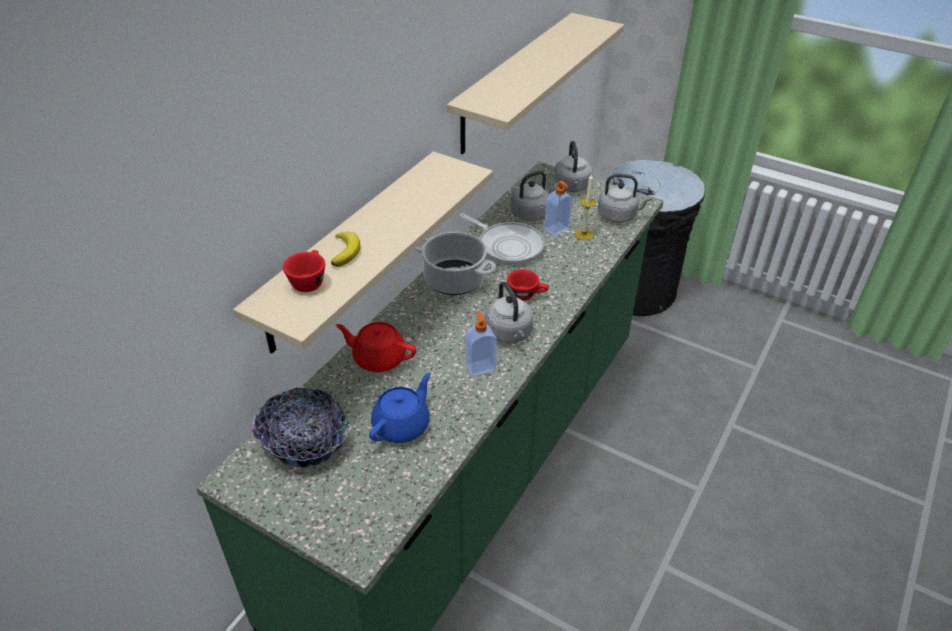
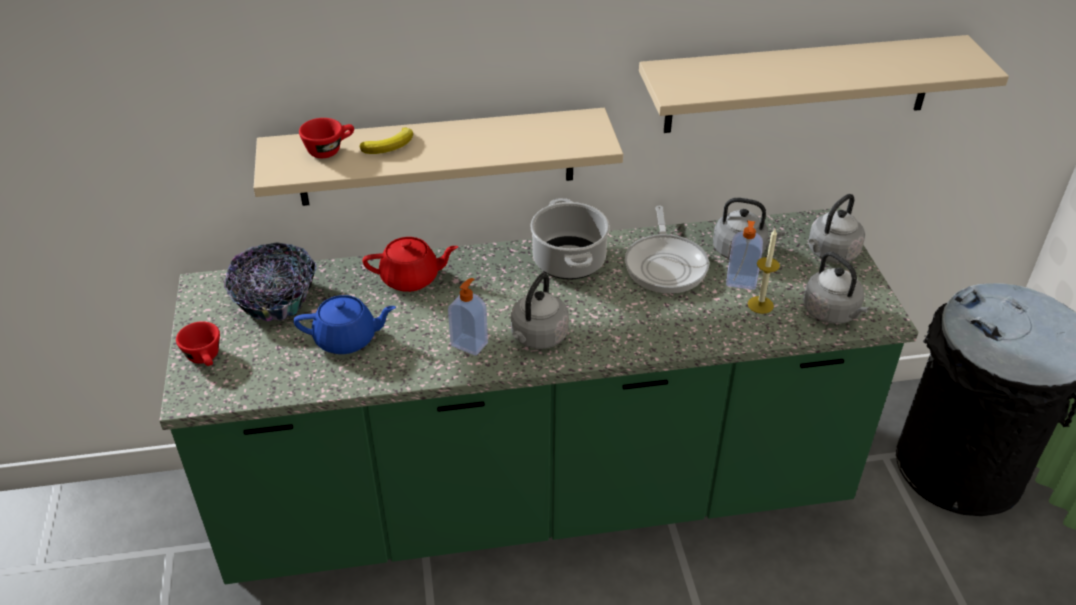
camera: 50 degrees right, 0 degrees up
(378, 358) = (411, 278): red teapot -> red teapot turned 105 degrees clockwise
(527, 295) = (608, 318): red cup -> red cup (205, 358)

